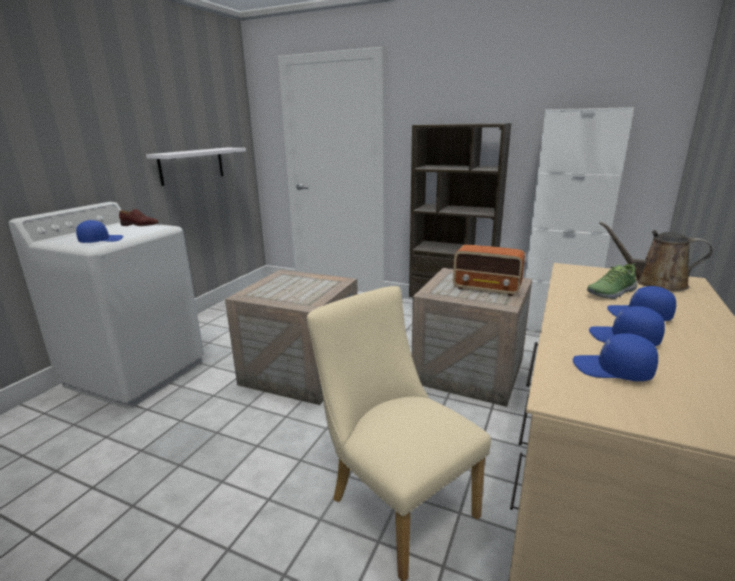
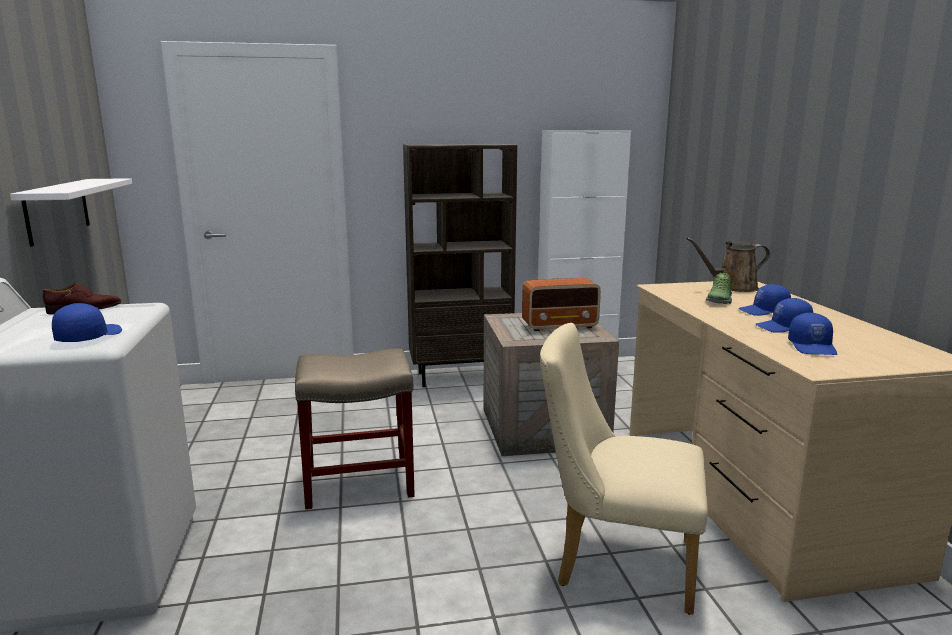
camera: 35 degrees left, 5 degrees down
(303, 370) = (360, 482): crate -> beige stool
(612, 370) = (813, 347): blue cap -> blue cap turned 75 degrees counterclockwise

